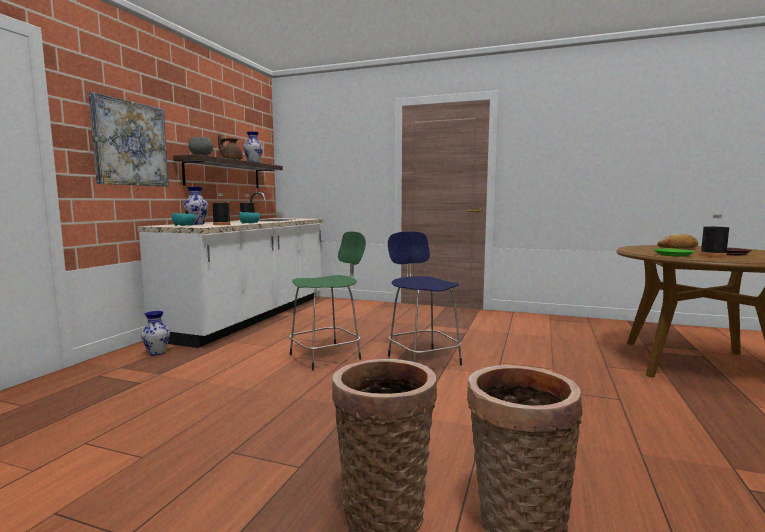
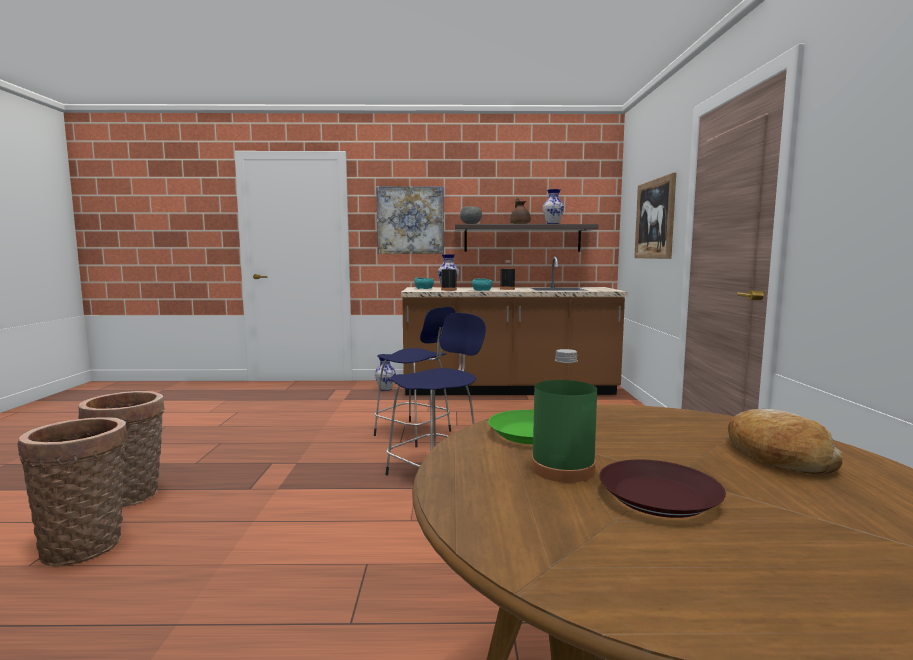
camera: 70 degrees right, 0 degrees up
(251, 316) = (508, 389): white counter -> brown counter
(327, 356) = (415, 434): green stool -> blue stool
(345, 166) = (654, 219): none -> picture
(713, 255) = (563, 469): black bottle -> green bottle

